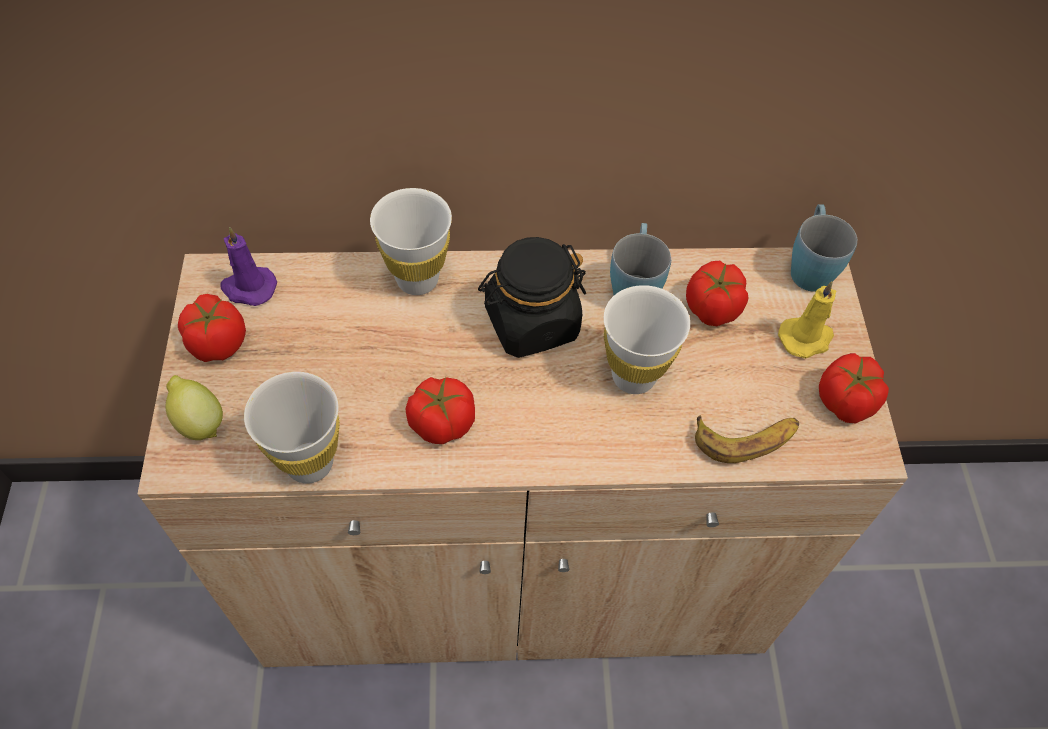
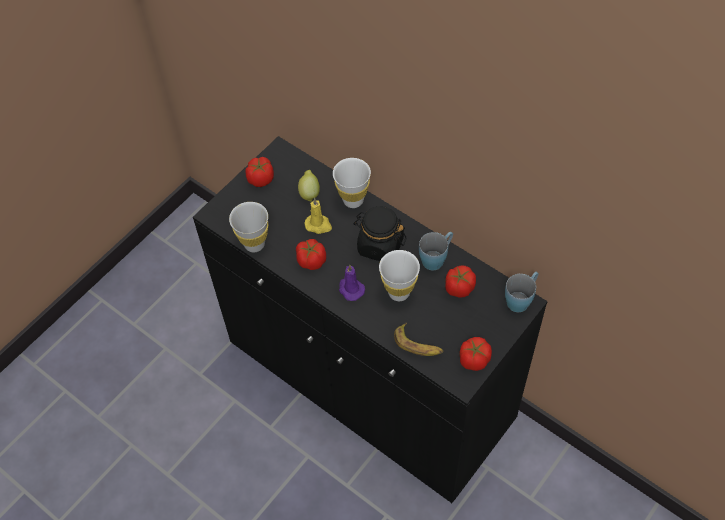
camera: 45 degrees right, 0 degrees up
(199, 422) = (231, 204): lemon -> lemon (309, 193)
(248, 288) = (288, 164): purple candle -> purple candle (350, 289)
(513, 571) = (369, 381): beige cabinet -> black cabinet
(806, 338) = (486, 325): yellow candle -> yellow candle (318, 225)

